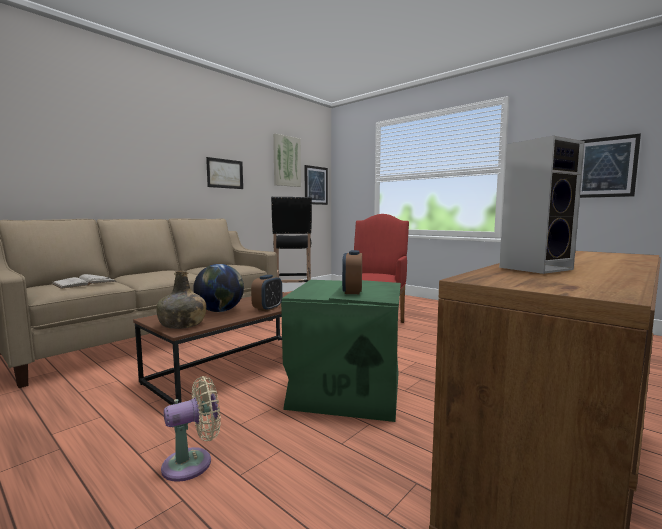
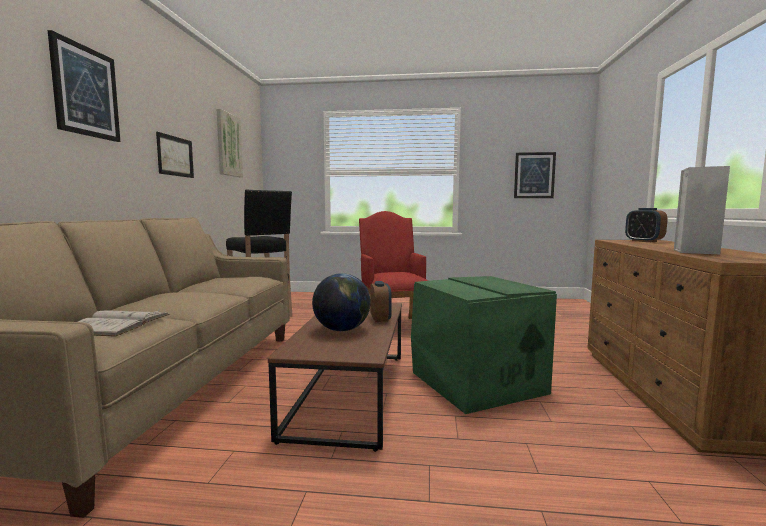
camera: 35 degrees left, 0 degrees up
(182, 324) = (350, 350): green bottle -> none
(192, 463) = (489, 483): beige fan -> none
(315, 185) = (252, 176): picture -> picture (85, 91)
(352, 291) = (500, 287): alarm clock -> alarm clock (644, 241)

